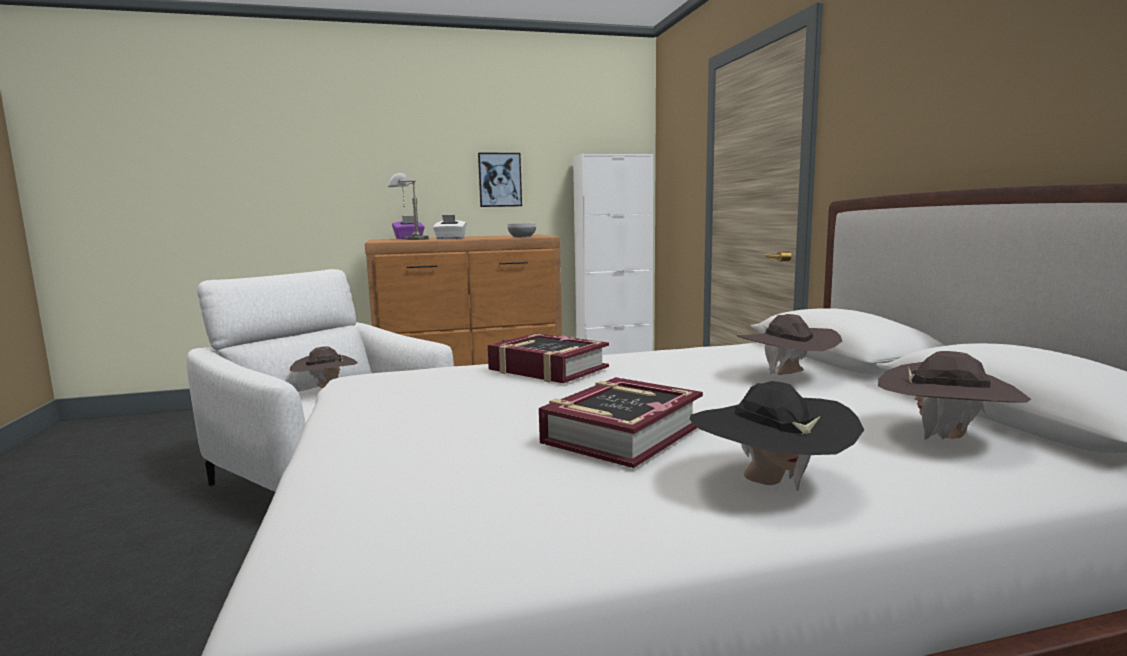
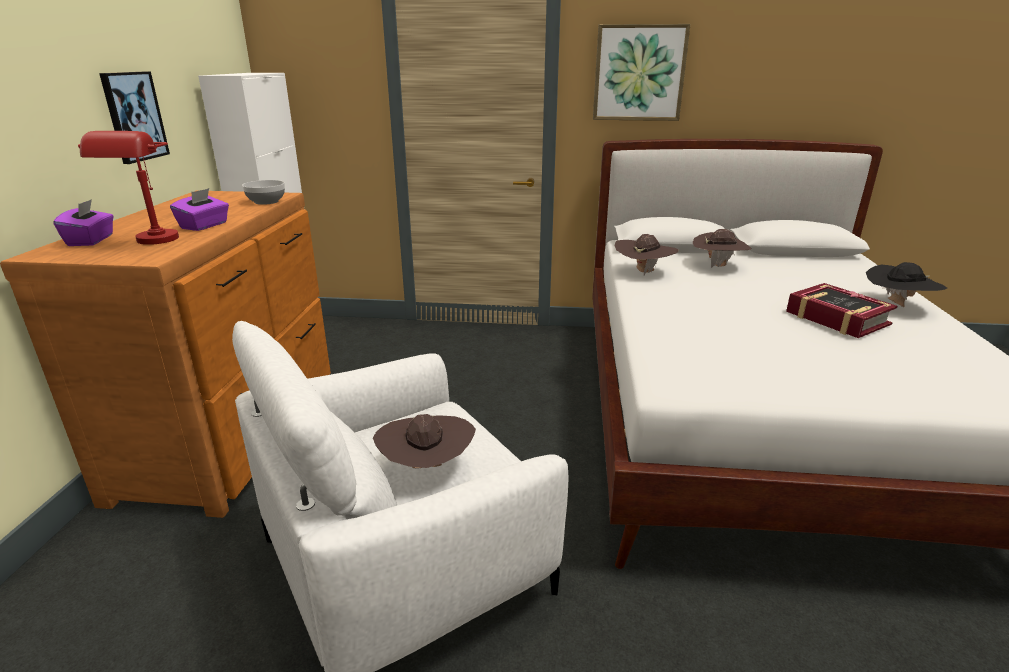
camera: 70 degrees left, 15 degrees up
(408, 239) = (151, 243): grey table lamp -> red table lamp
(450, 238) = (204, 226): white tissue box -> purple tissue box
(548, 369) = (681, 314): book -> none
(890, 100) = (639, 73): none -> picture
(945, 438) = (829, 268): brown hat -> brown hat (643, 272)

